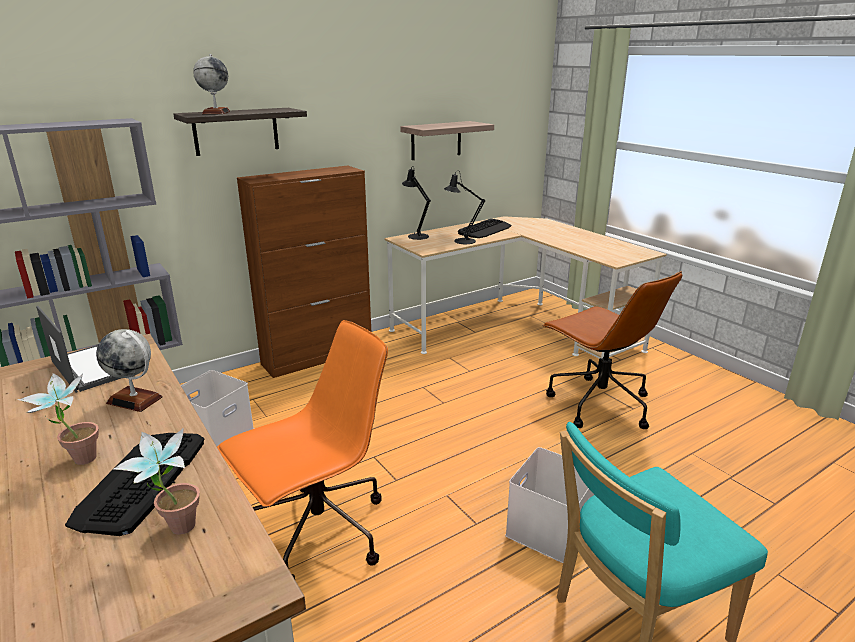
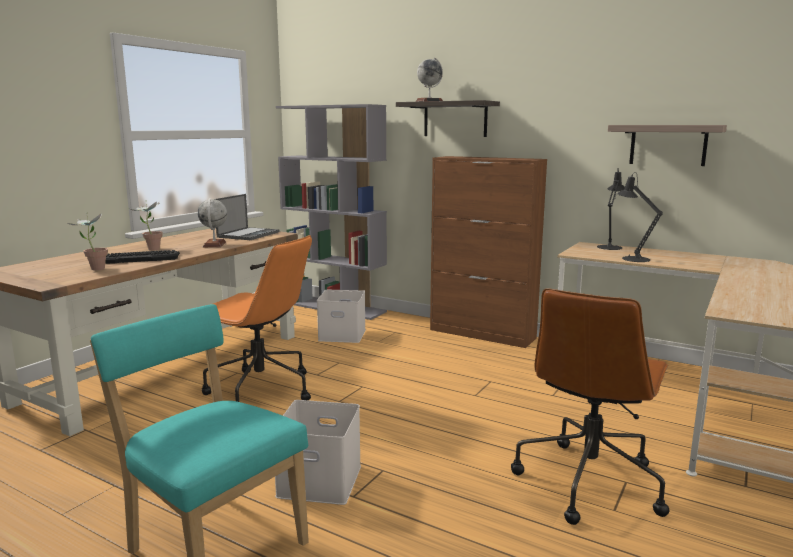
camera: 65 degrees right, 10 degrees down
(485, 230) = (696, 260): keyboard -> none

